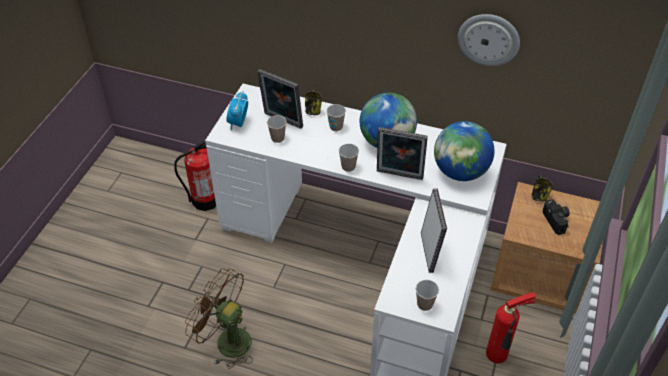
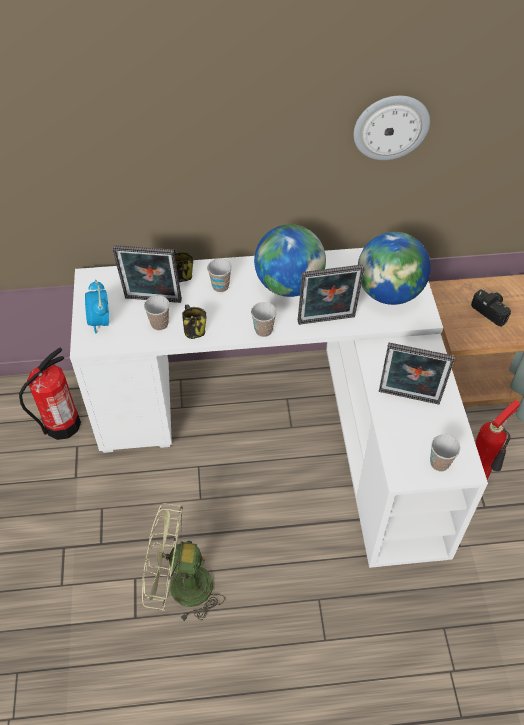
camera: 25 degrees left, 5 degrees up
(226, 340) = (180, 587): brown fan -> green fan
(430, 252) = (408, 399): picture frame -> picture frame turned 135 degrees clockwise
(538, 196) = (458, 290): mug -> mug (194, 331)

